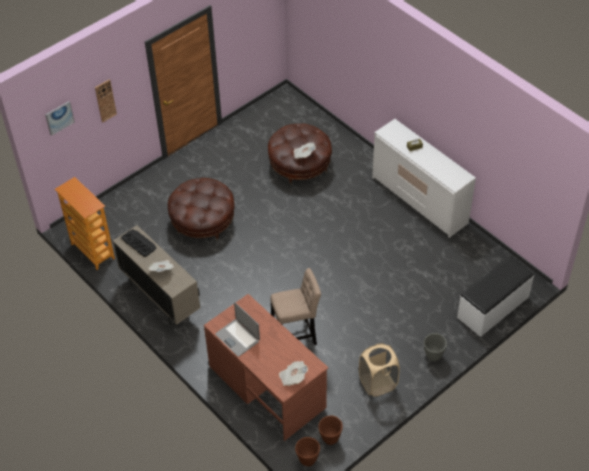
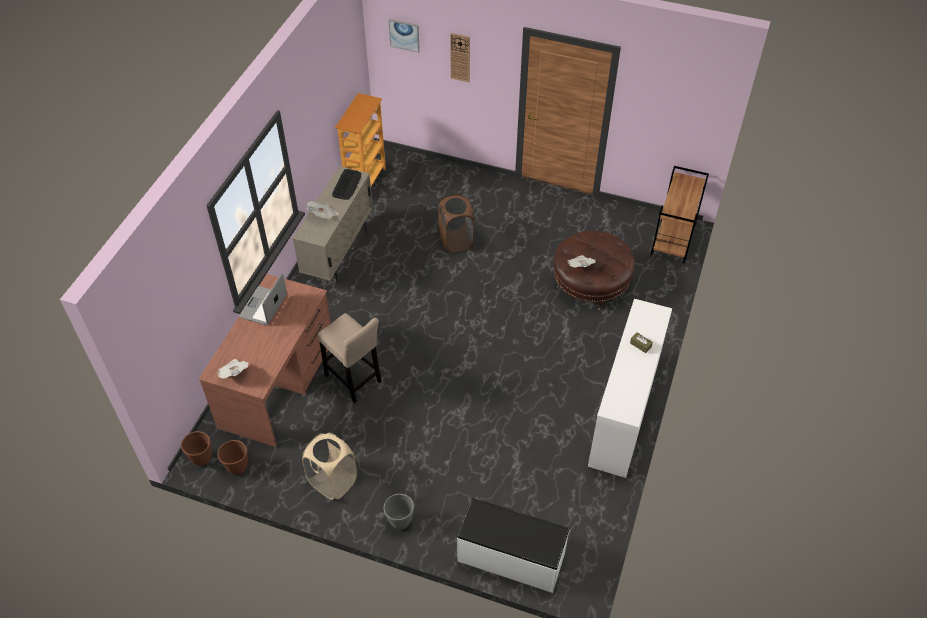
camera: 60 degrees right, 0 degrees up
(203, 222) = (456, 241): brown ottoman -> brown laundry basket
(294, 106) = (673, 241): none -> brown cart

